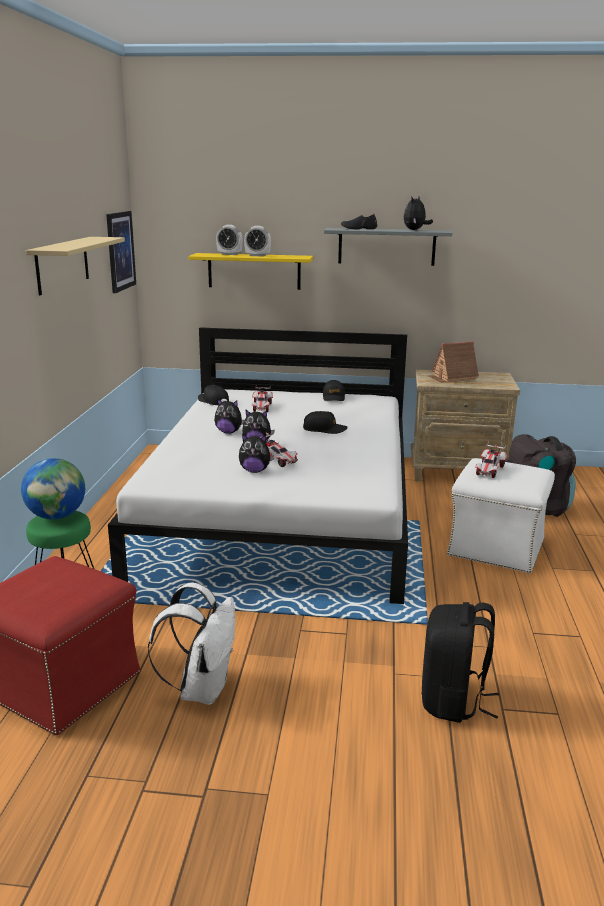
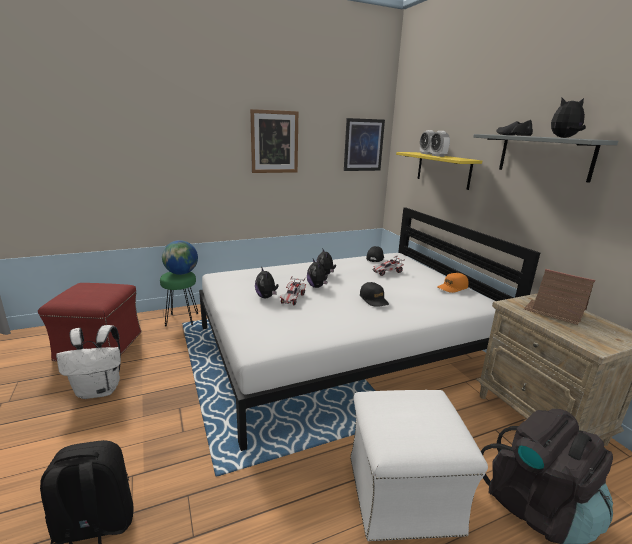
camera: 60 degrees right, 0 degrees up
(62, 264) = (274, 142): beige shelf -> picture
(334, 397) = (452, 287): black cap -> orange cap
(489, 470) = (406, 405): toy car -> none

